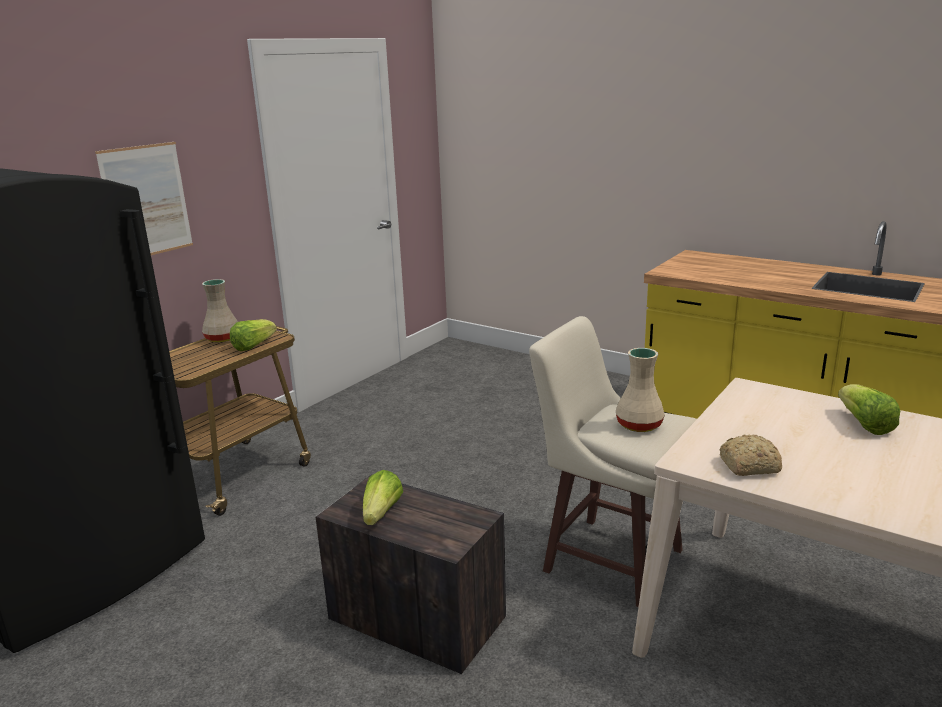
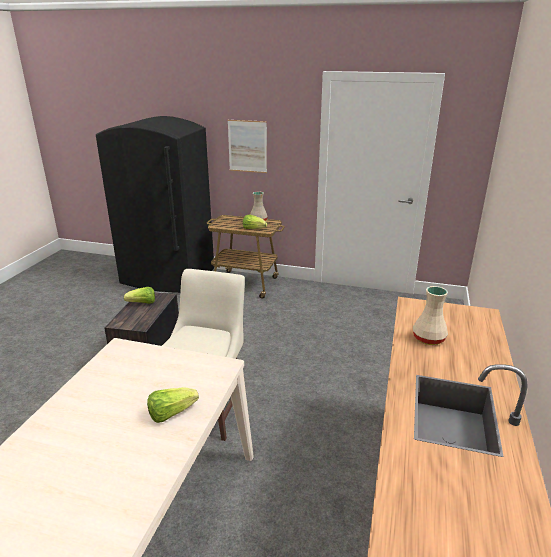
camera: 70 degrees right, 5 degrees up
(640, 425) = (197, 342): beige vase -> beige vase (429, 339)
(747, 466) = (111, 365): bread -> none

